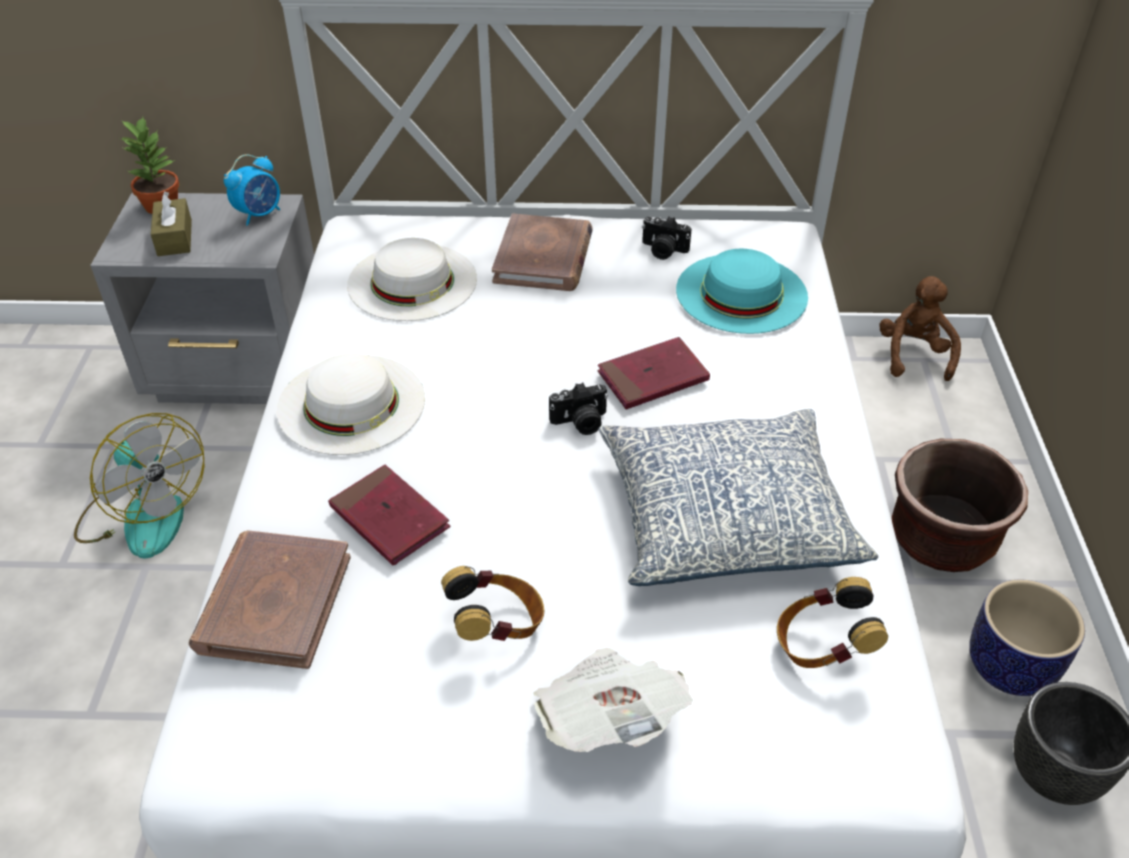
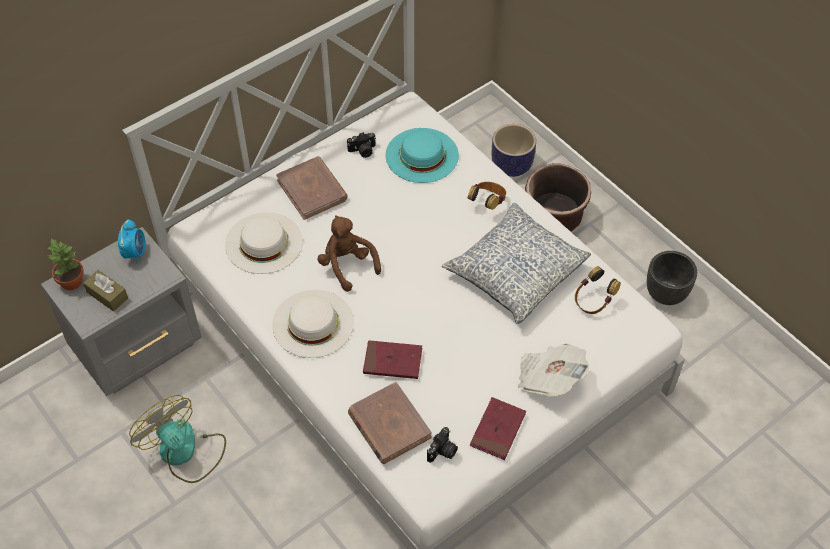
camera: 40 degrees left, 10 degrees up
(144, 514) = (185, 452): fan -> fan turned 135 degrees counterclockwise
(498, 625) = (478, 373): headphones -> headphones (487, 203)
(580, 423) = (420, 267): camera -> camera (442, 452)
(653, 377) = (427, 225): red book -> red book (497, 430)
(913, 355) = (469, 123): brown plush toy -> brown plush toy (347, 265)
(1010, 667) = (621, 259): planter -> planter (512, 165)

